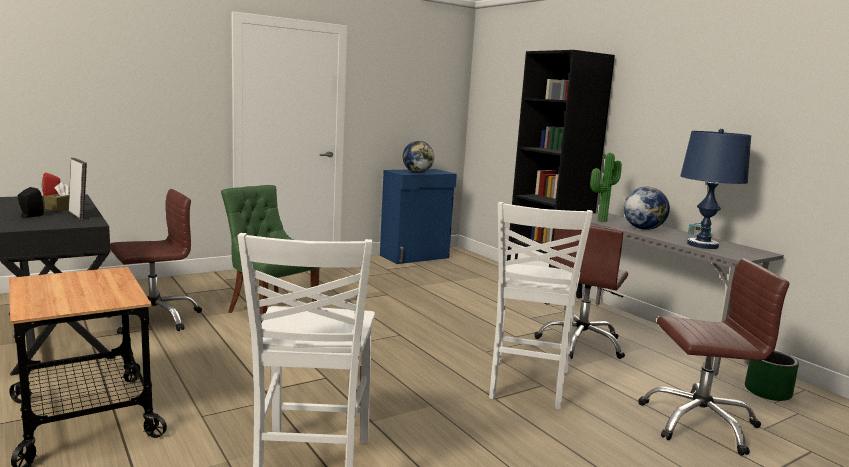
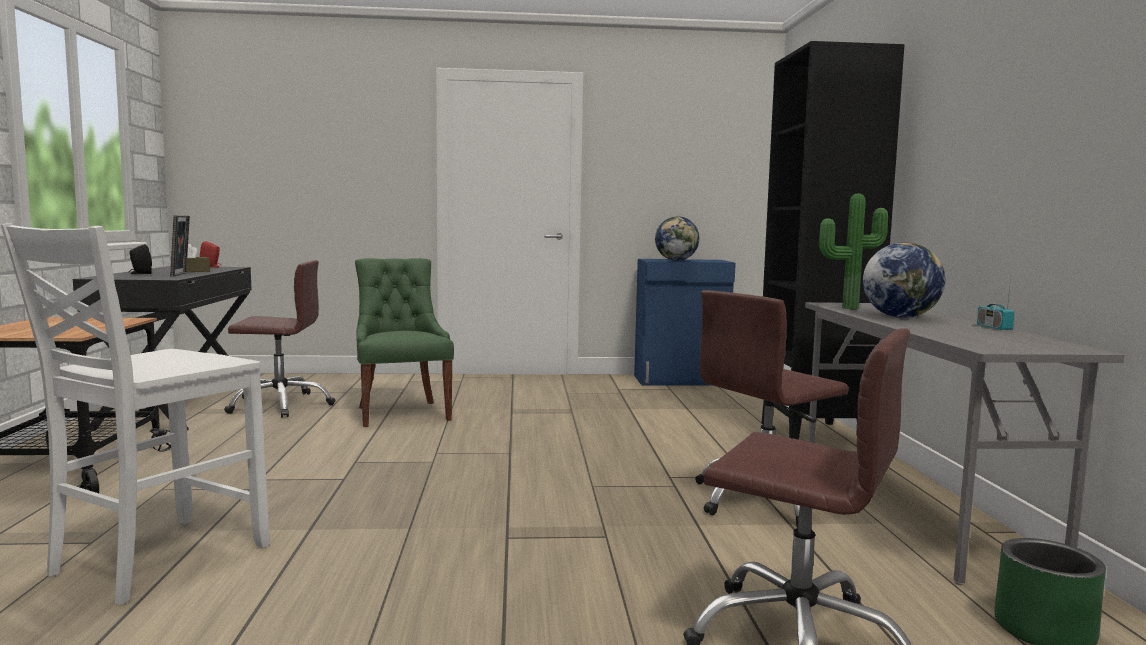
camera: 30 degrees right, 5 degrees down
(526, 385) = (581, 532): white chair -> none
(702, 245) = (959, 335): blue table lamp -> none

